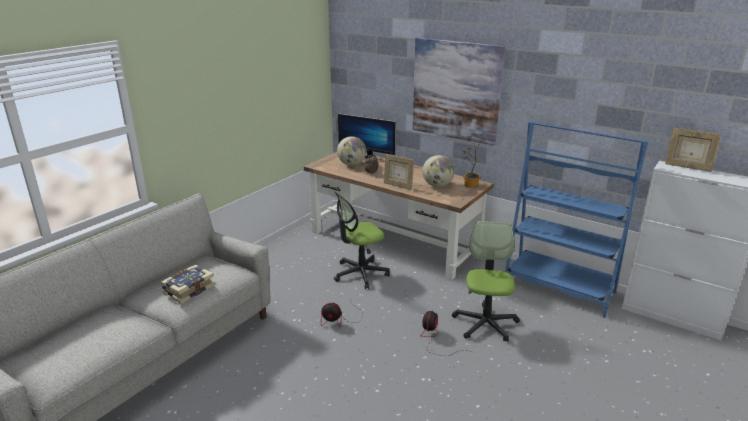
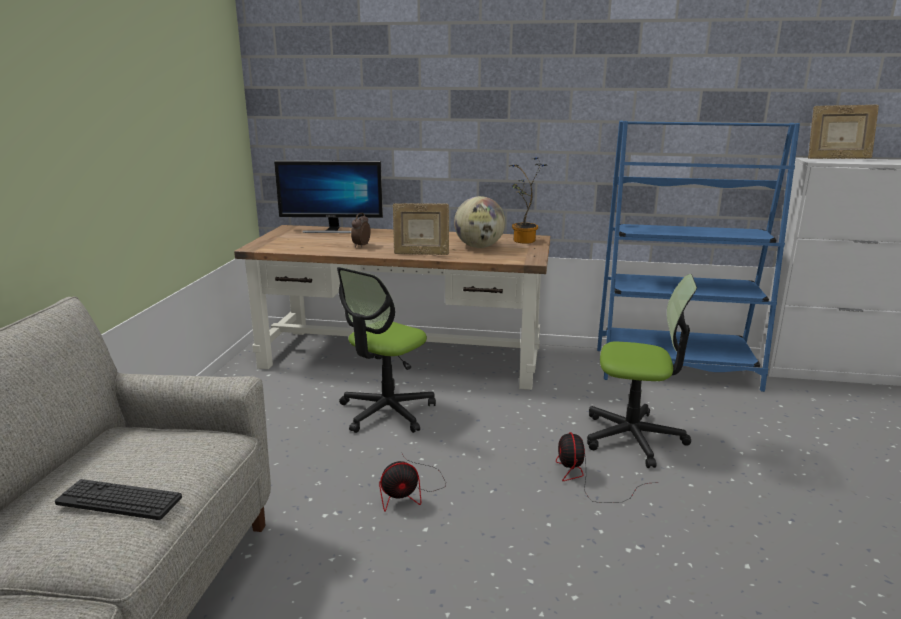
camera: 25 degrees left, 5 degrees down
(188, 290) = (119, 500): book -> keyboard
(351, 164) = (316, 240): globe -> none
(456, 90) = (479, 98): picture -> none
(485, 324) = (633, 437): office chair -> office chair turned 120 degrees clockwise

